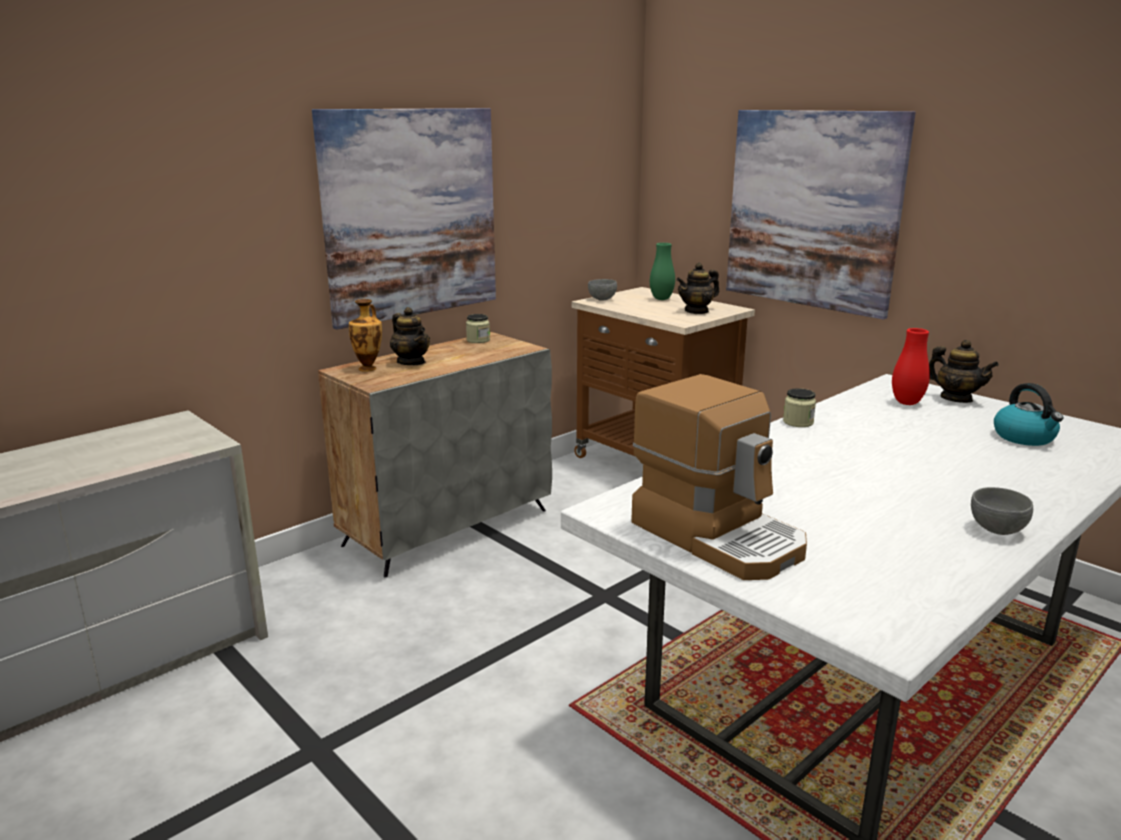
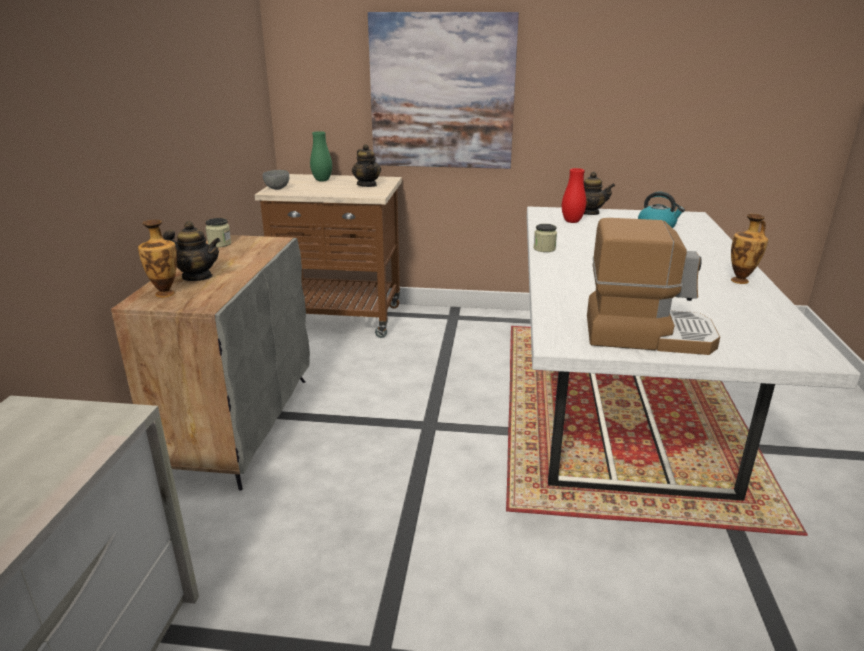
camera: 40 degrees left, 5 degrees up
(411, 214) = (144, 124): picture -> none
(696, 311) = (367, 185): teapot -> teapot turned 45 degrees counterclockwise
(997, 530) = (741, 281): grey bowl -> vase

